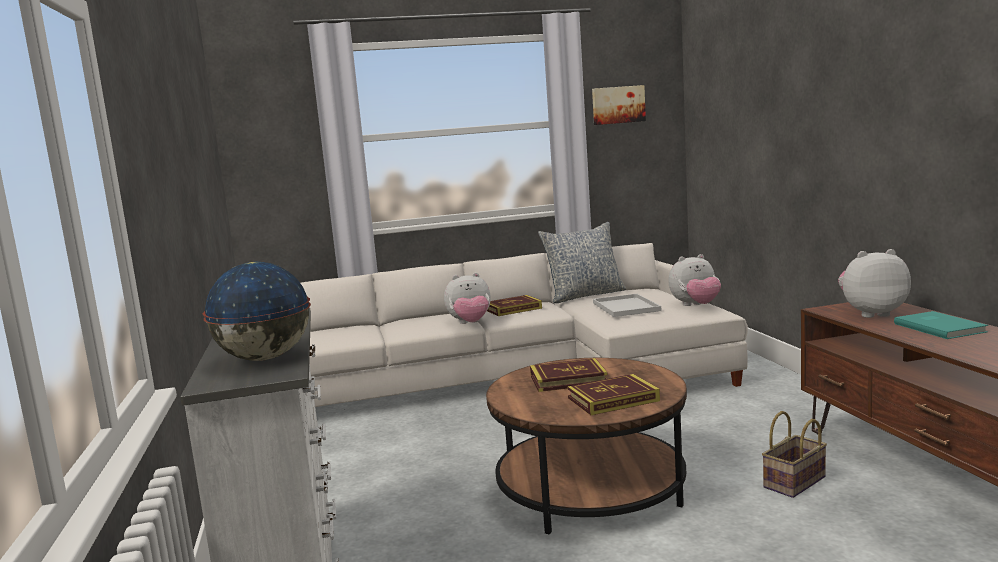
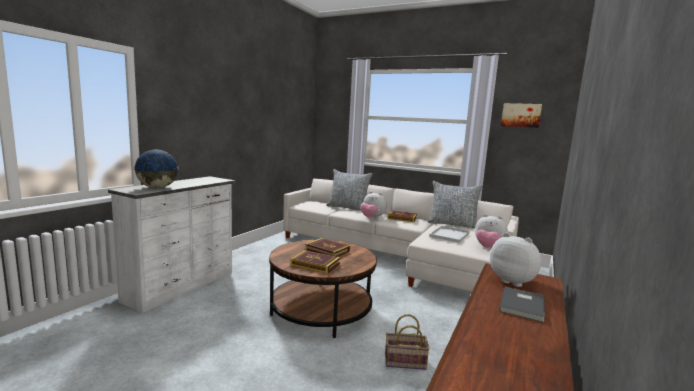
camera: 40 degrees right, 0 degrees up
(392, 322) = (348, 207): none -> pillow
(940, 327) = (523, 305): turquoise book -> grey book

